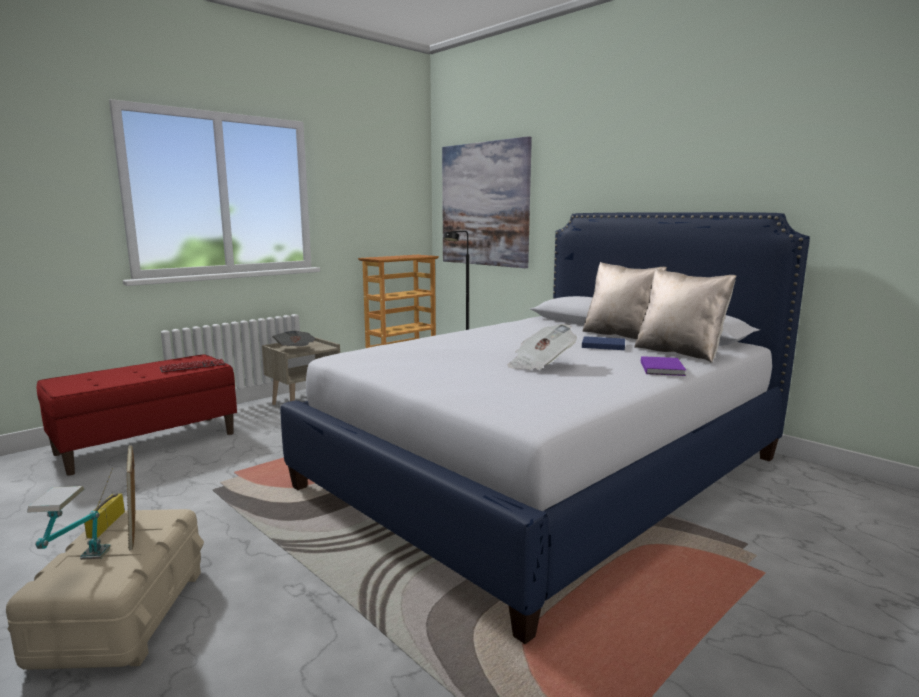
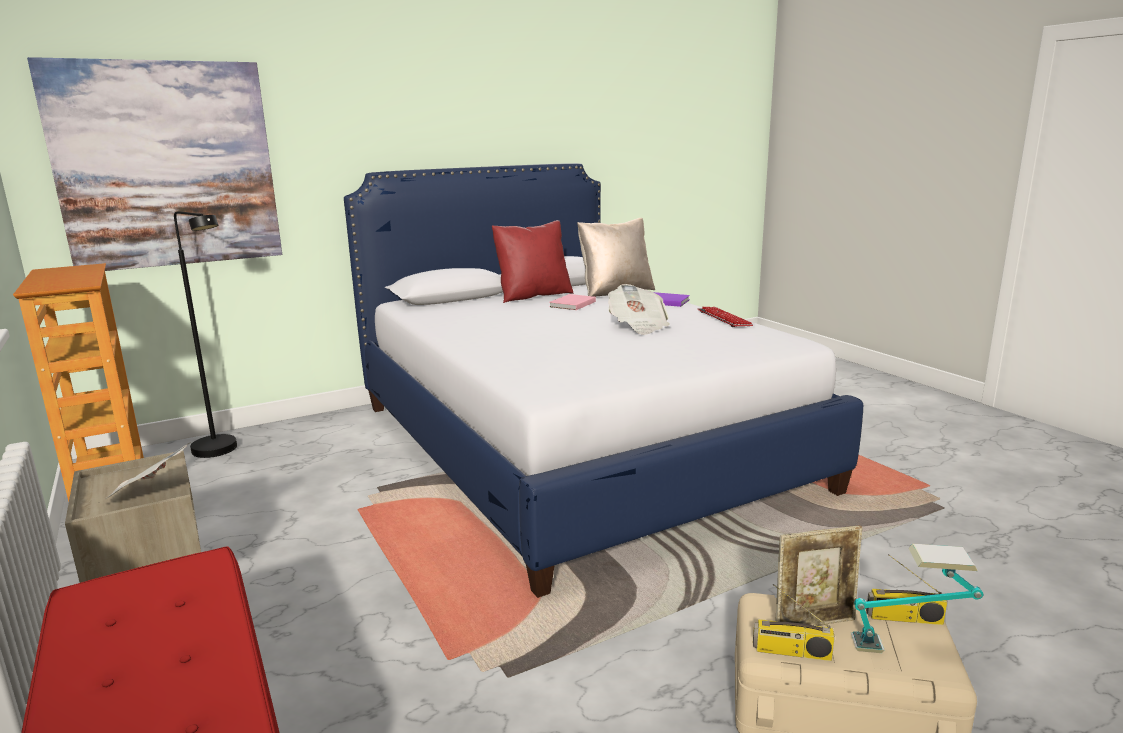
camera: 75 degrees left, 5 degrees up
(118, 574) = (904, 618): none -> radio
(193, 367) = (188, 589): keyboard -> keyboard (723, 318)
(602, 345) = (571, 304): blue book -> pink book
(621, 335) = (533, 296): beige pillow -> red pillow

